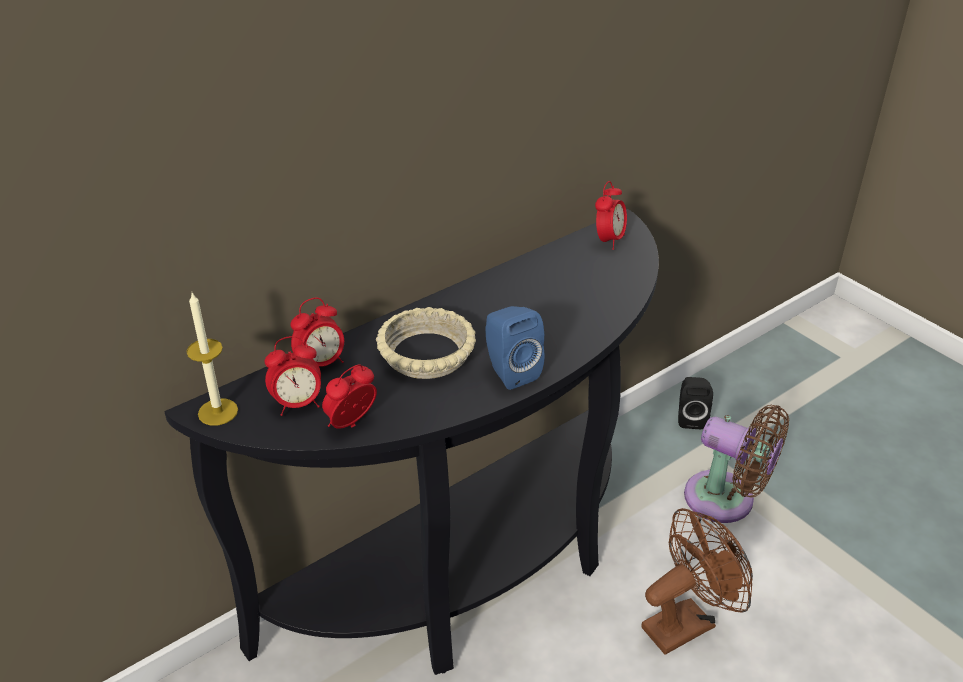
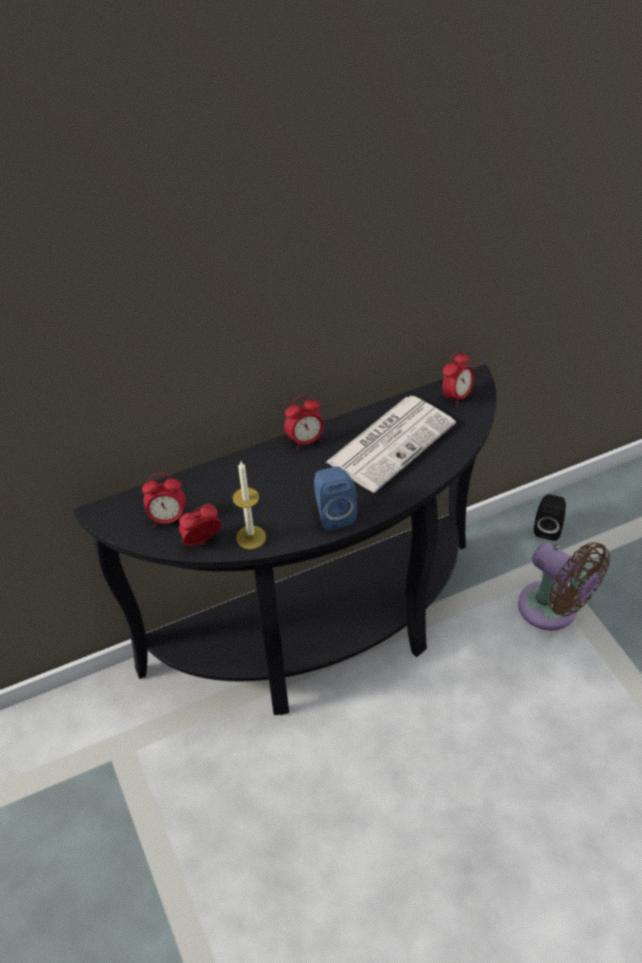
camera: 15 degrees right, 10 degrees up
(218, 412) = (109, 516): candle -> candle (251, 537)
(321, 364) = (193, 485): alarm clock -> alarm clock (305, 441)
(425, 353) = (274, 487): beige bowl -> none
(552, 291) = (391, 442): none -> newspaper
(686, 622) = (483, 709): brown fan -> none

